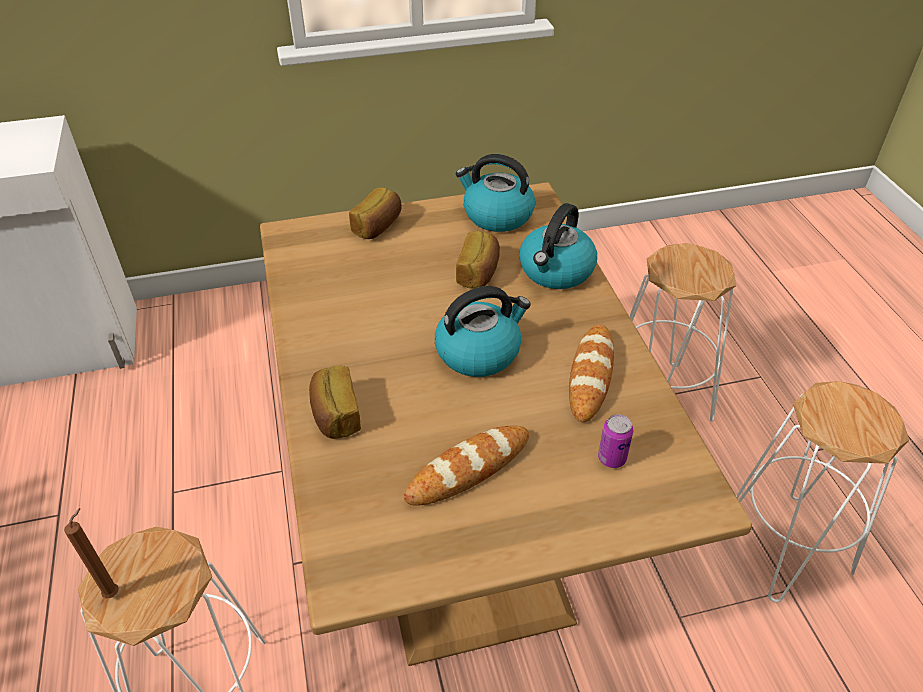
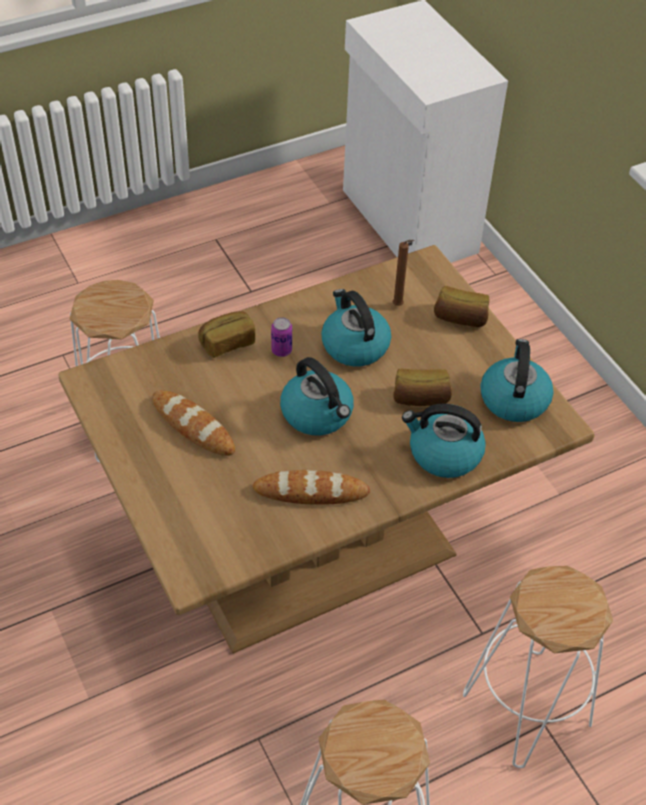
camera: 75 degrees right, 5 degrees up
(114, 592) = (99, 296): brown candle -> brown candle (399, 306)
(385, 306) = (354, 345): none -> kettle
(612, 458) = (222, 512): can -> can (281, 350)

